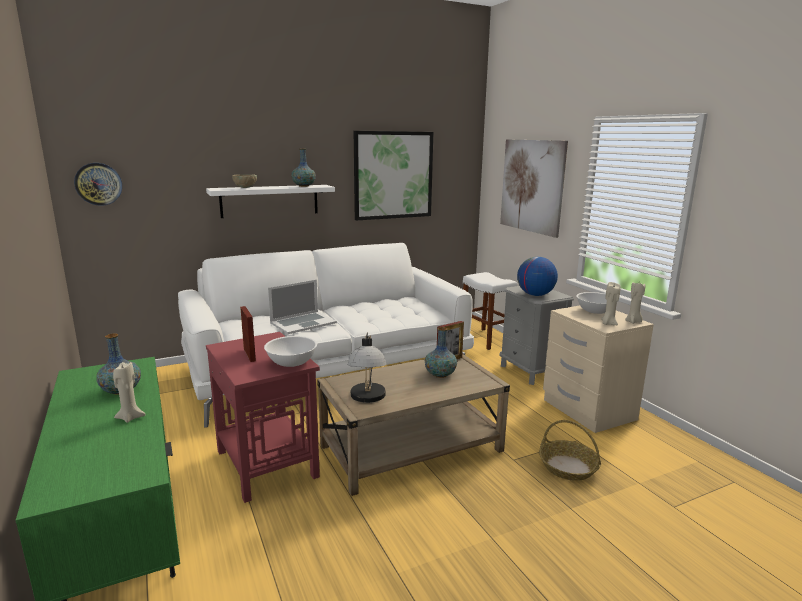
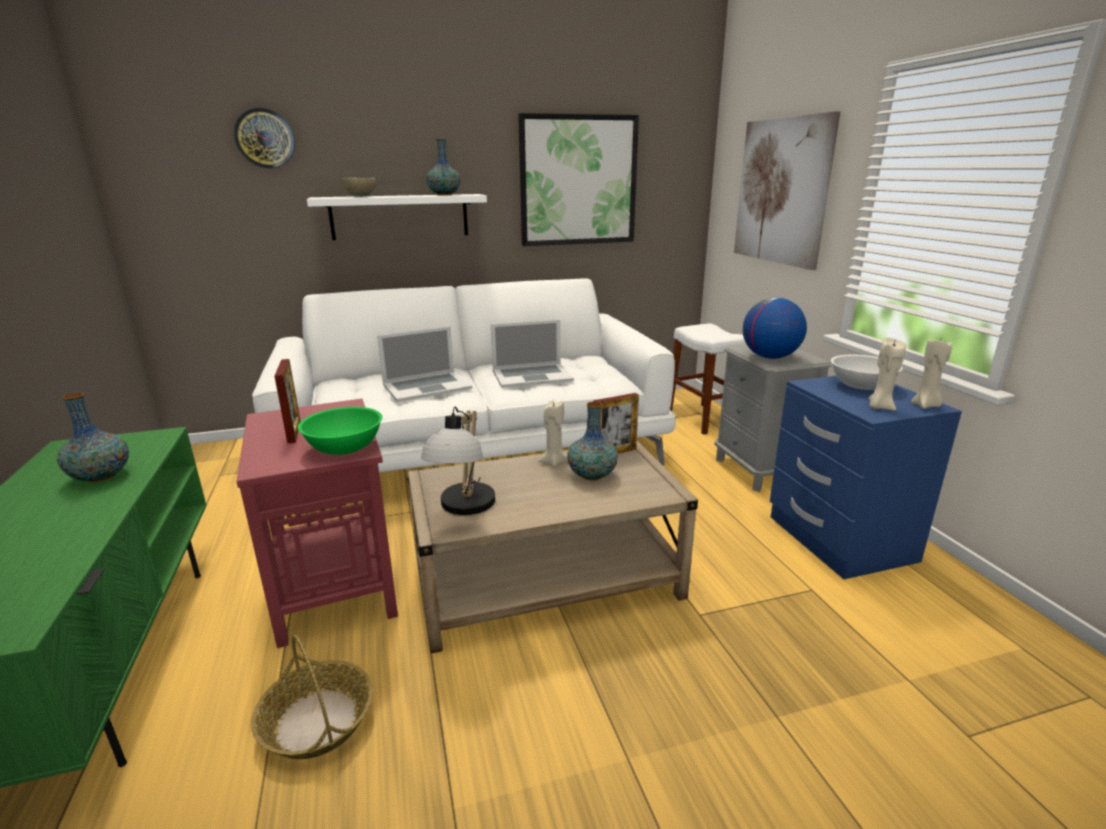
camera: 10 degrees right, 5 degrees up
(98, 184) = (163, 190): wall clock -> wall clock (265, 138)
(130, 417) = (77, 521): beige candle -> beige candle (554, 462)
(291, 362) = (344, 447): white bowl -> green bowl
(374, 312) = (532, 375): none -> laptop
(568, 467) = (788, 637): basket -> basket (318, 721)
(587, 410) = (838, 539): beige nightstand -> blue nightstand

